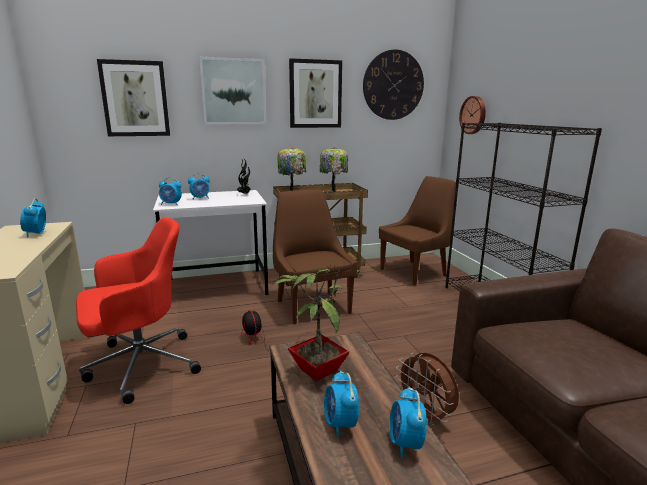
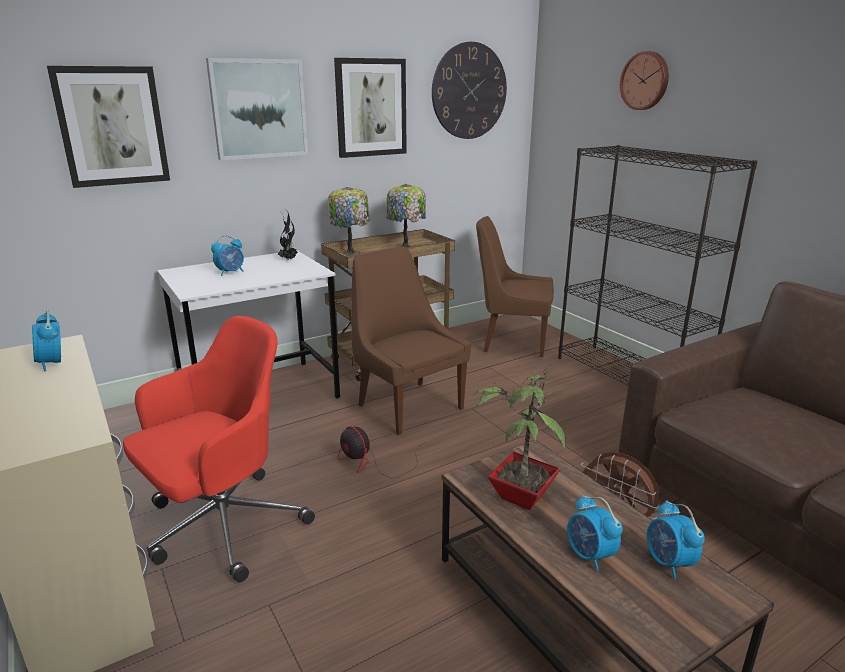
camera: 15 degrees left, 5 degrees up
(171, 204) = (197, 287): alarm clock -> none
(415, 272) = (512, 341): brown chair -> brown chair turned 120 degrees counterclockwise
(473, 115) = (577, 132): wall clock -> wall clock (645, 81)

